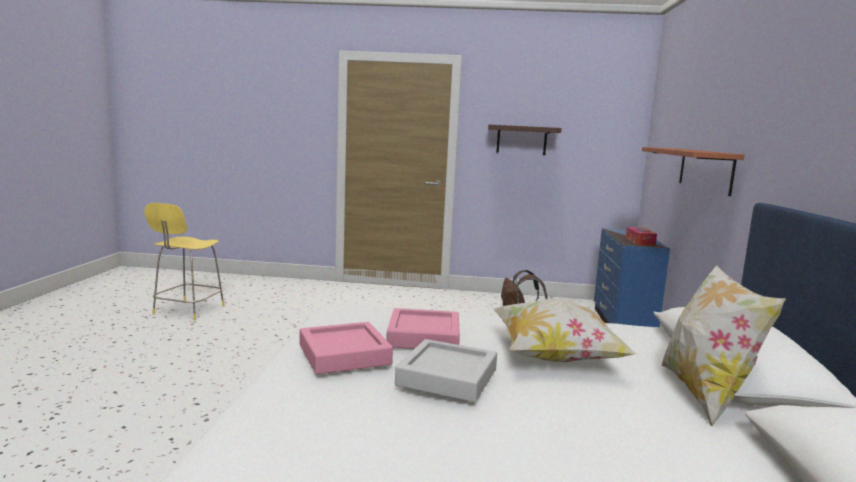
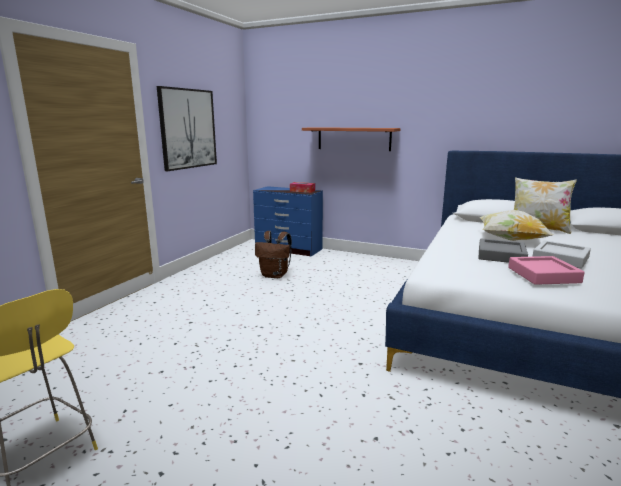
camera: 70 degrees left, 5 degrees up
(423, 336) = (501, 255): pink tray -> grey tray
(521, 140) = (188, 129): shelf -> picture

